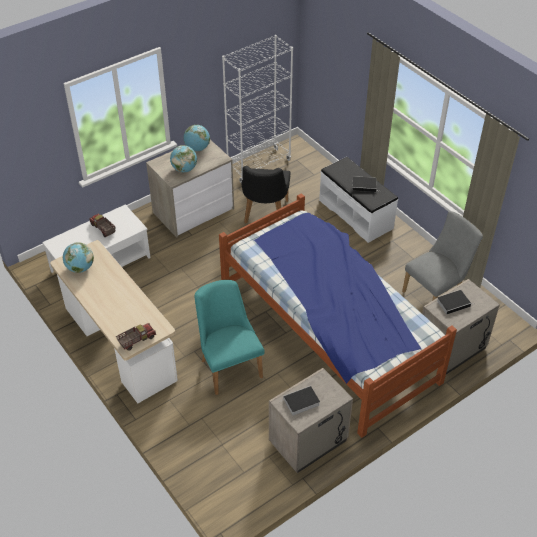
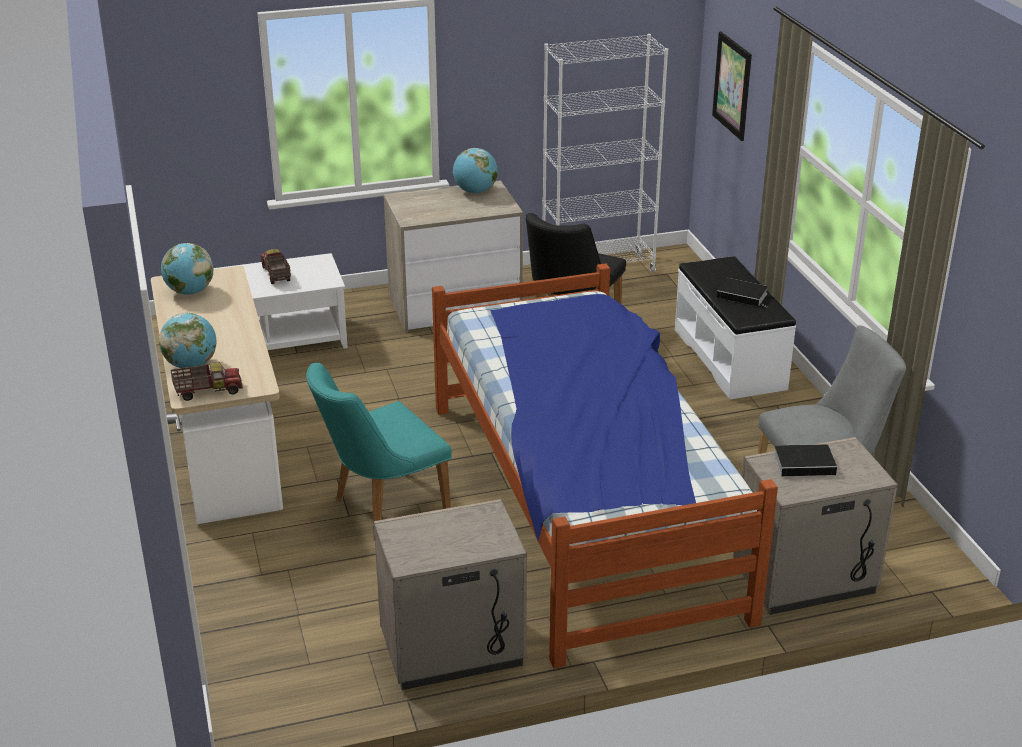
camera: 20 degrees right, 15 degrees down
(184, 169) = (437, 211): globe -> globe (191, 365)
(228, 365) = (381, 509): turquoise chair -> turquoise chair turned 120 degrees counterclockwise
(300, 402) = (427, 536): book -> none
(329, 59) = (732, 85): none -> picture

